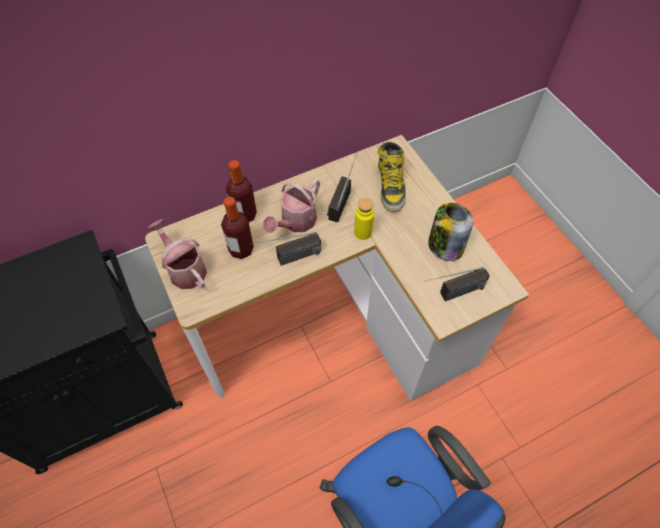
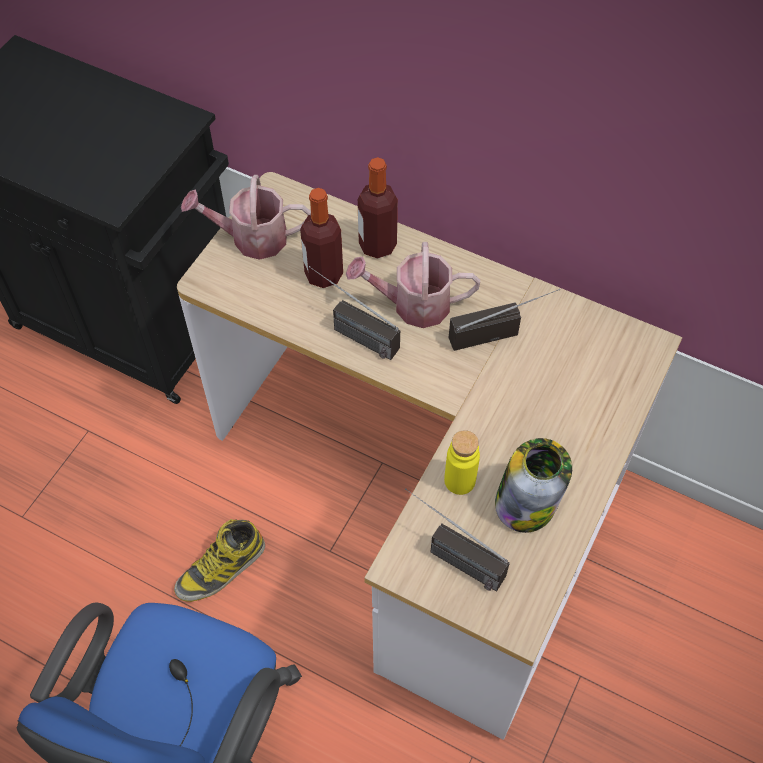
camera: 55 degrees right, 0 degrees up
(184, 269) = (251, 238): watering can -> watering can turned 105 degrees counterclockwise
(363, 232) = (462, 389): yellow bottle -> yellow bottle (459, 480)
(390, 185) = (572, 376): boot -> boot (221, 569)

